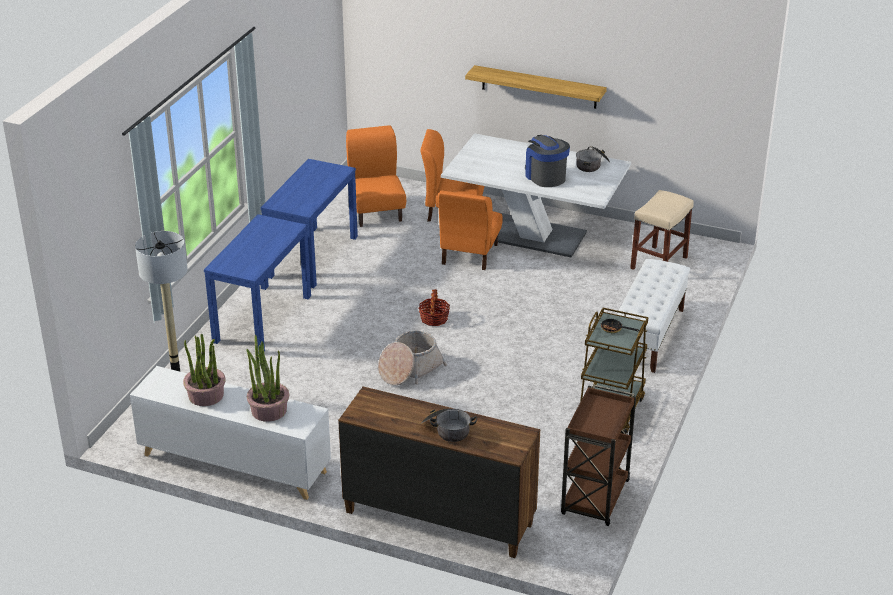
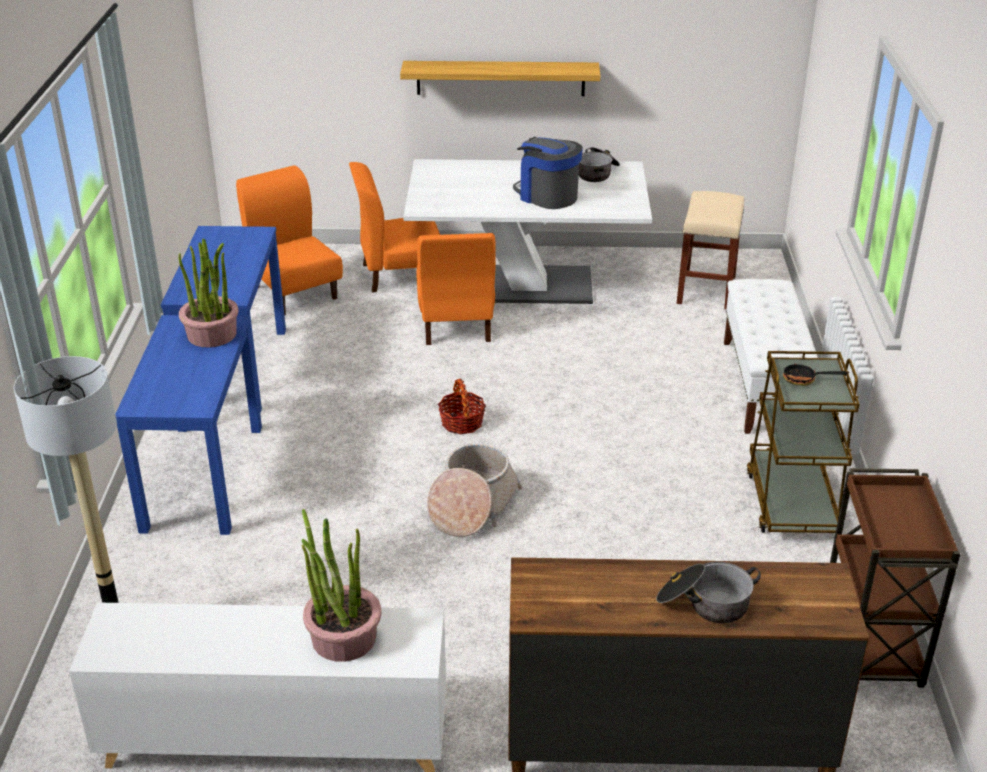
camera: 20 degrees left, 0 degrees up
(206, 395) = (216, 638): potted plant -> potted plant (212, 334)

